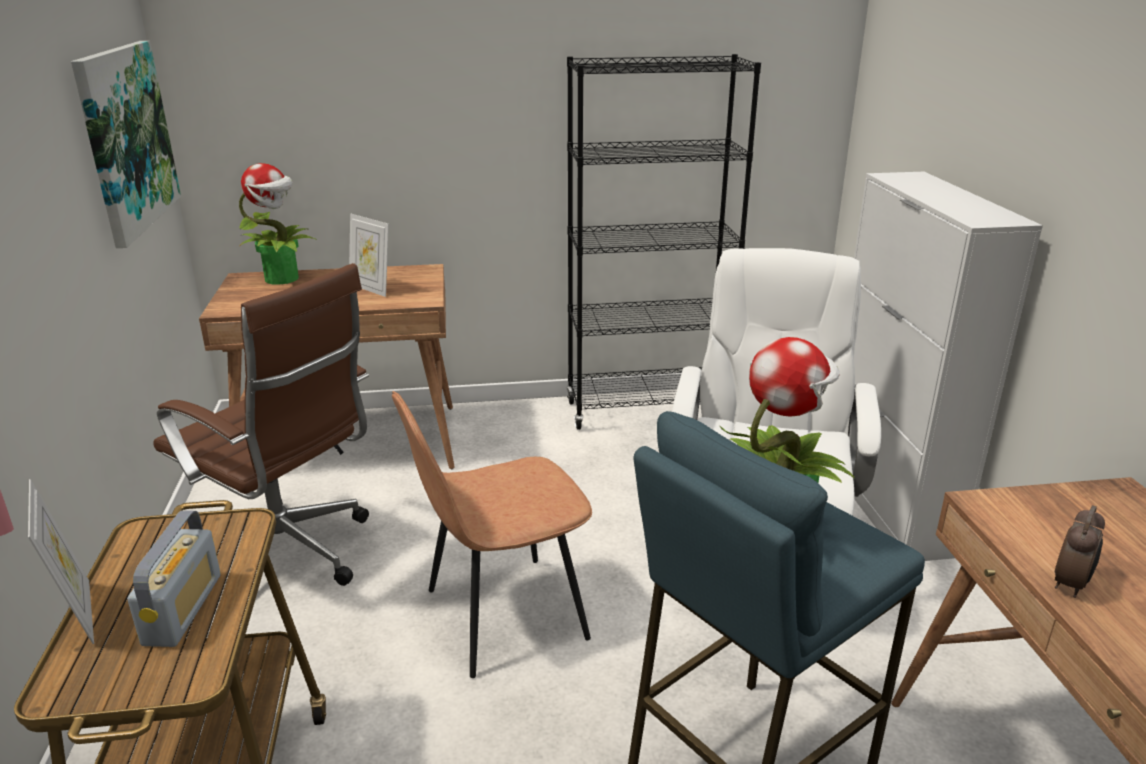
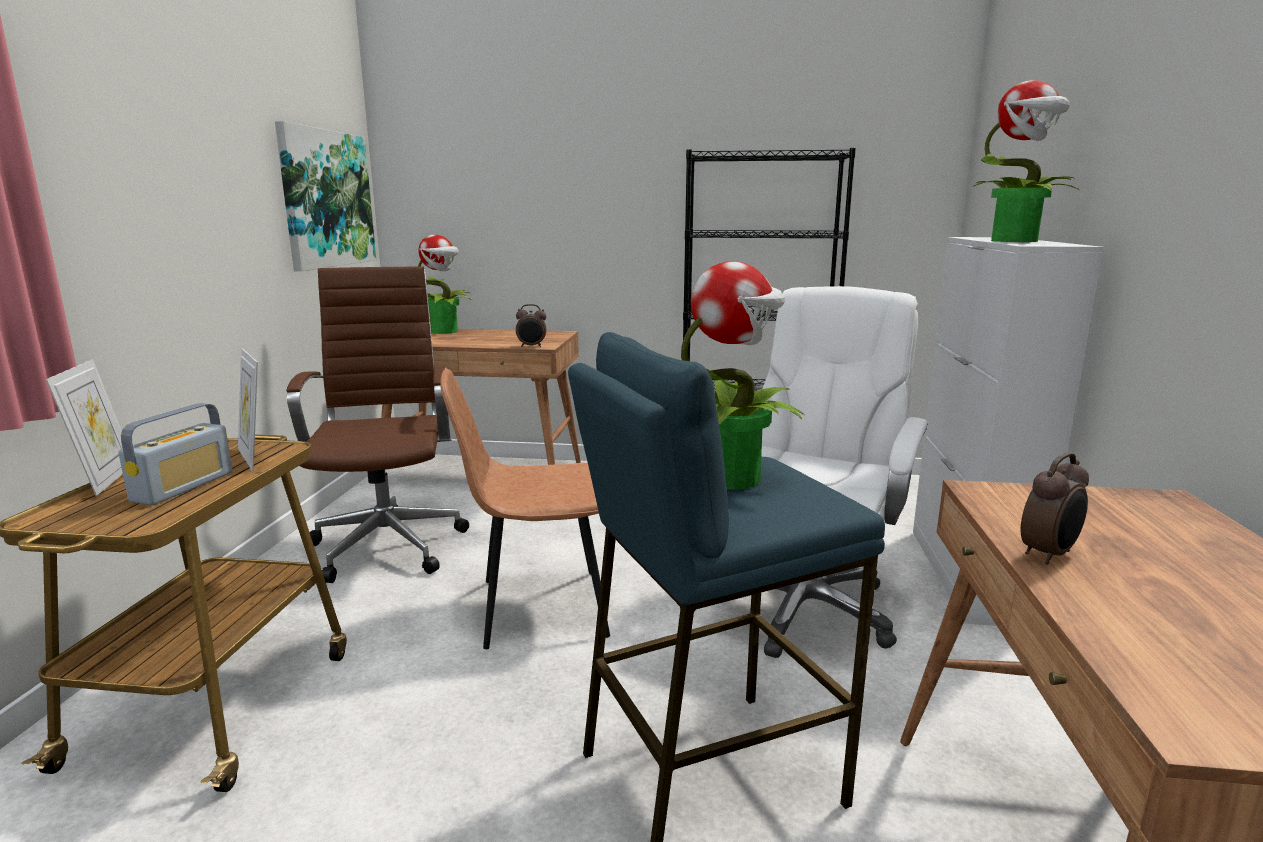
camera: 15 degrees right, 10 degrees down
(290, 556) = (389, 543): brown office chair -> brown office chair turned 150 degrees counterclockwise
(371, 288) = (507, 339): picture frame -> picture frame (254, 457)
(412, 303) = (531, 346): none -> alarm clock
(950, 200) = (1015, 241): none -> potted plant

